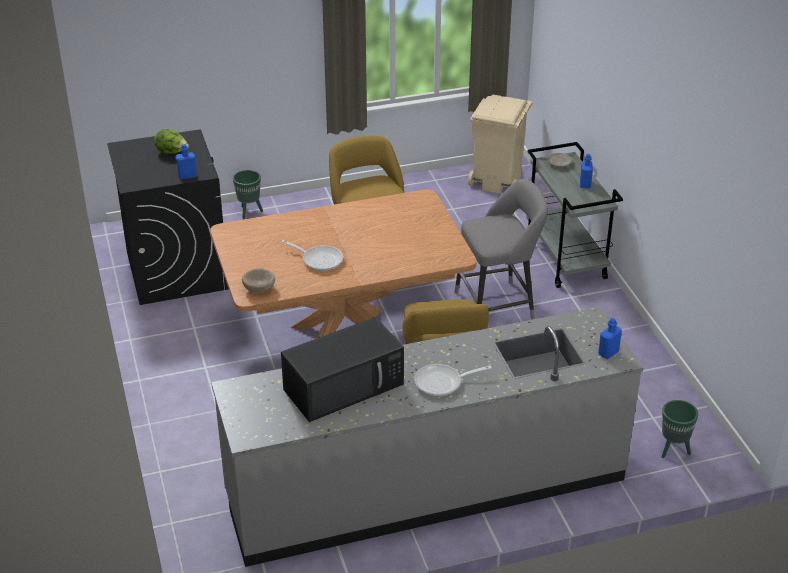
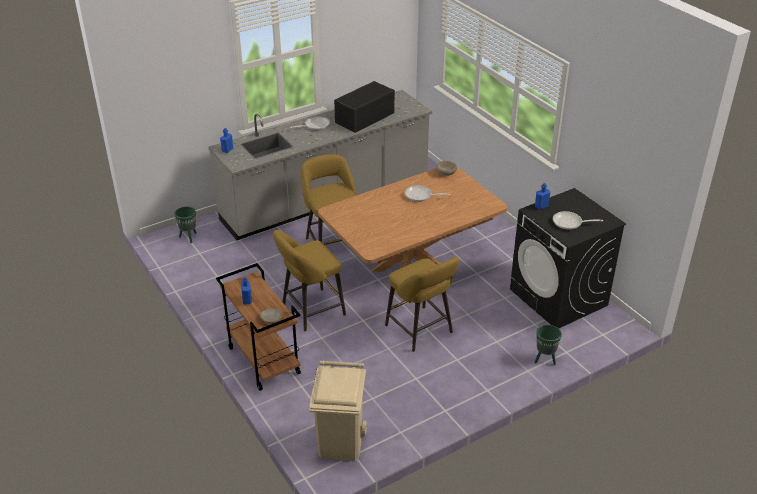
camera: 165 degrees right, 0 degrees up
(172, 152) = (570, 223): lettuce -> frying pan
(498, 304) = (310, 311): grey stool -> yellow stool
(566, 260) = (263, 360): grey cart -> brown cart

